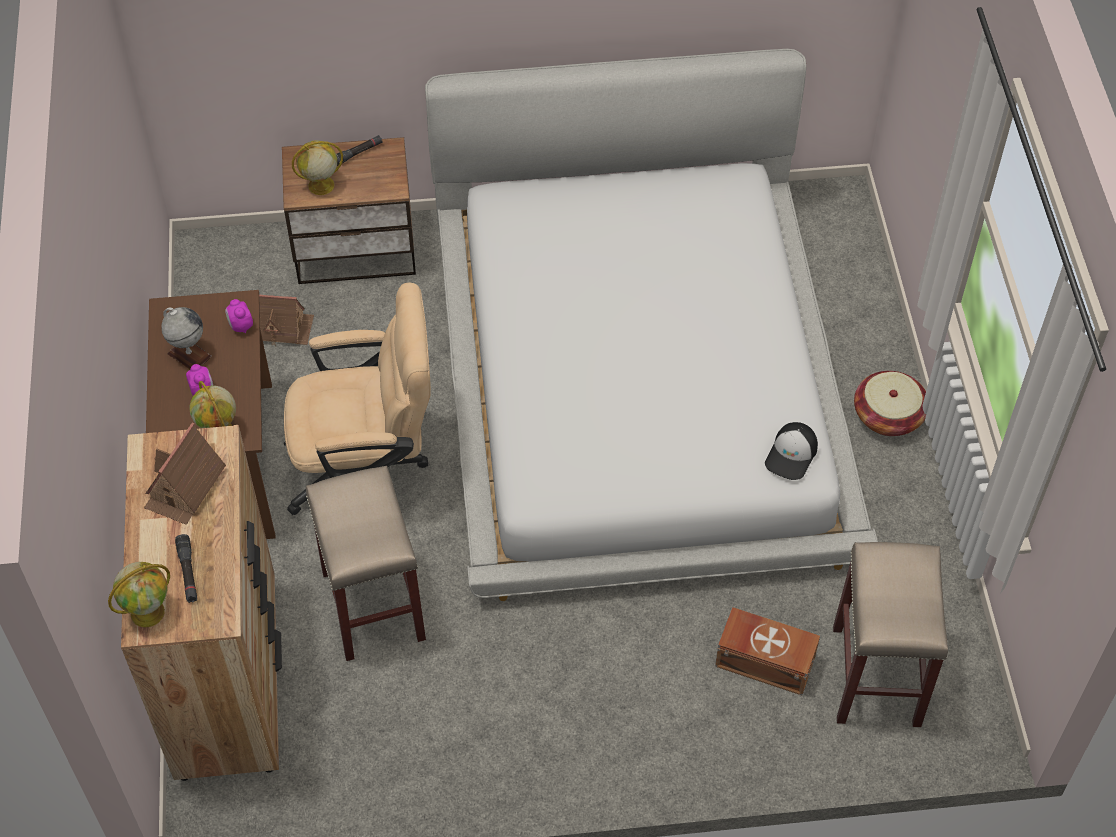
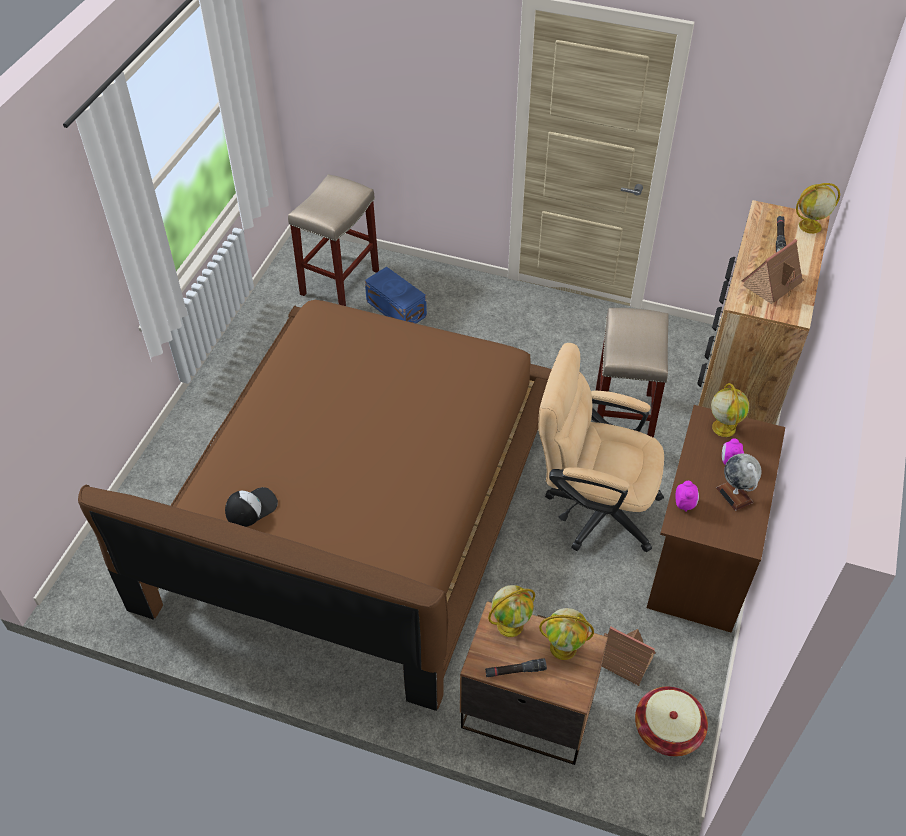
camera: 155 degrees left, 5 degrees down
(377, 186) = (510, 624): none -> globe
(638, 383) = (357, 497): white bed -> brown bed
(764, 660) = (396, 309): brown storage box -> blue storage box
(792, 455) = (319, 320): cap -> cap (251, 507)
(888, 416) = (206, 409): basket -> basket (667, 730)

